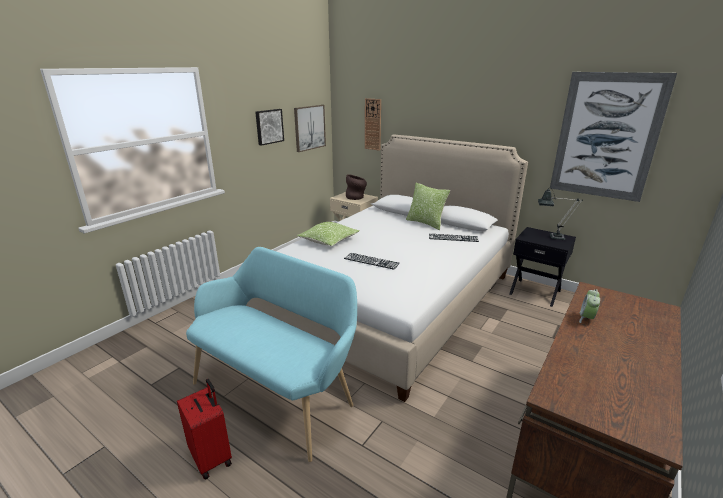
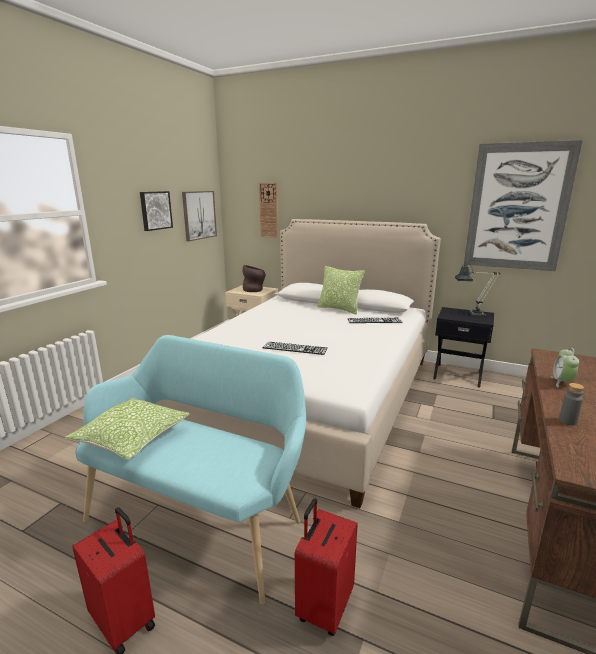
camera: 10 degrees left, 5 degrees down
(329, 241) = (238, 332): pillow -> pillow (132, 438)
(355, 470) = (324, 606): none -> red suitcase
(568, 354) = (567, 421): none -> grey bottle

